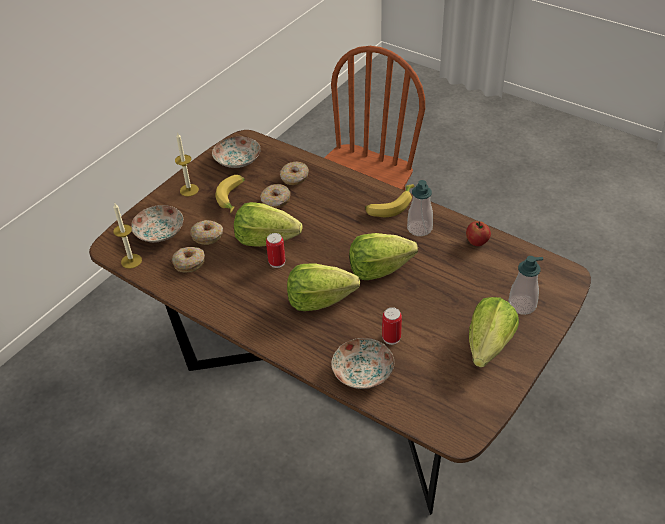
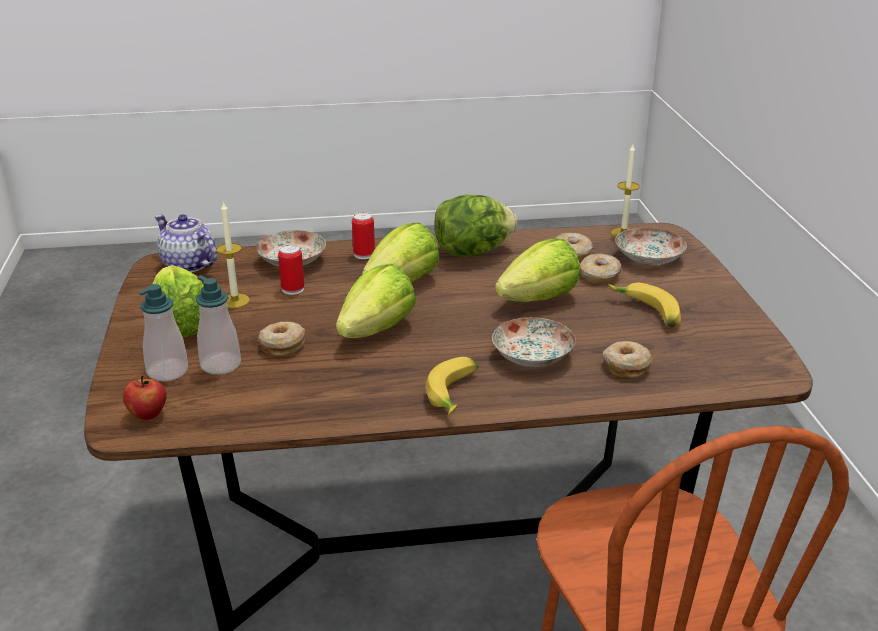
camera: 135 degrees right, 15 degrees down
(189, 190) = (705, 298): candle -> candle (235, 301)
(238, 160) = (730, 350): plate -> plate (533, 356)
(241, 303) = (472, 252): none -> lettuce
(276, 201) = (598, 333): donut -> donut (282, 345)
(277, 262) = (493, 288): can -> can (364, 254)
(419, 228) = (381, 389): soap dispenser -> soap dispenser (220, 365)
(439, 418) = (188, 265): none -> teapot
(477, 242) = (286, 409): apple -> apple (148, 414)

